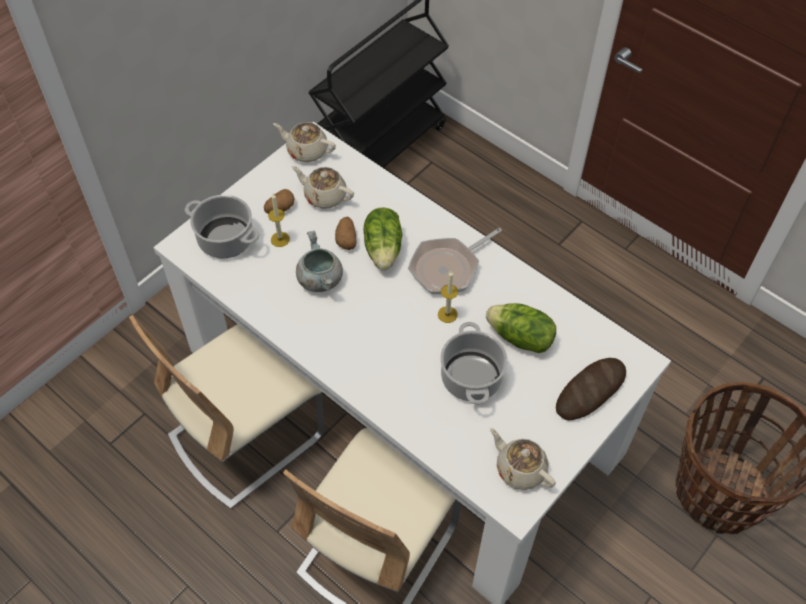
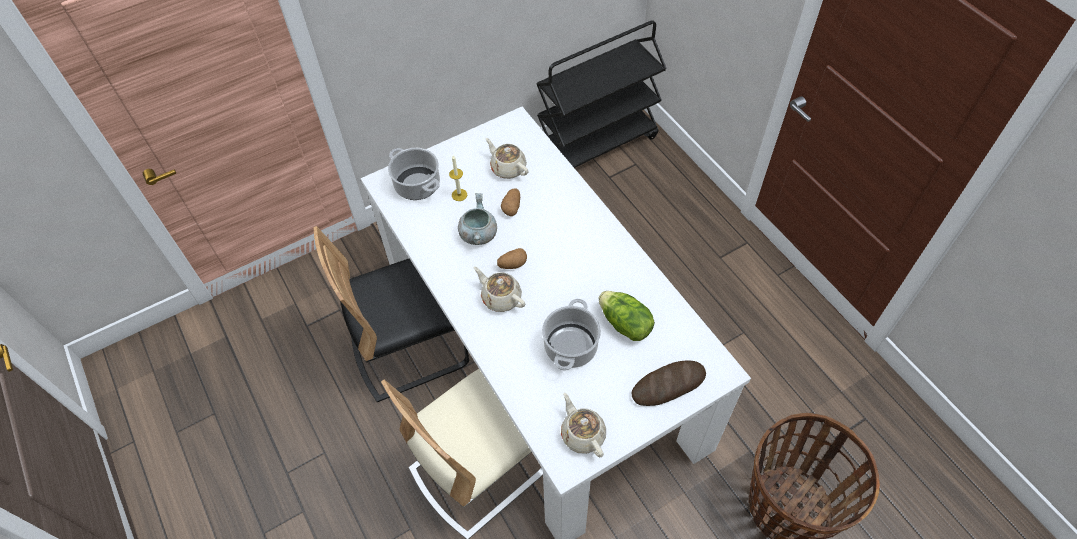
camera: 20 degrees right, 0 degrees up
(246, 436) = (410, 348): beige chair -> black chair
(280, 208) = (468, 170): potato -> potato (512, 264)
(306, 150) = (507, 128): beige teapot -> beige teapot (500, 297)
(384, 249) = (539, 222): lettuce -> none
(447, 314) = (571, 289): candle -> none
(448, 268) = (586, 250): frying pan -> none

